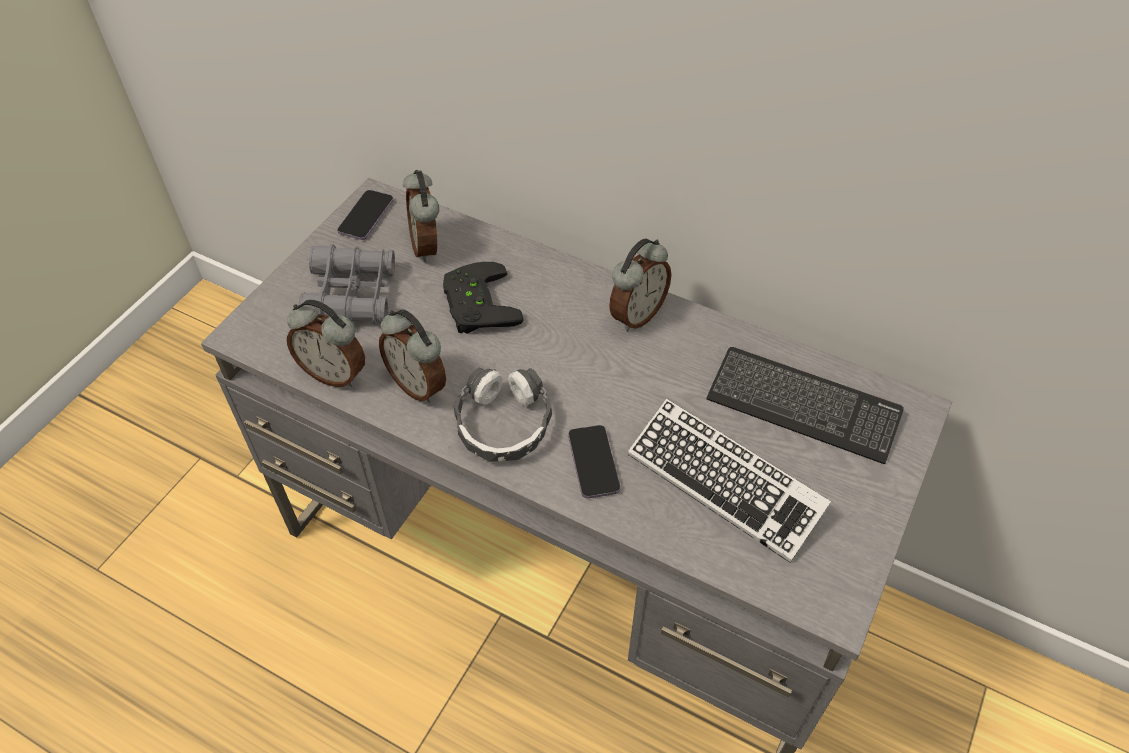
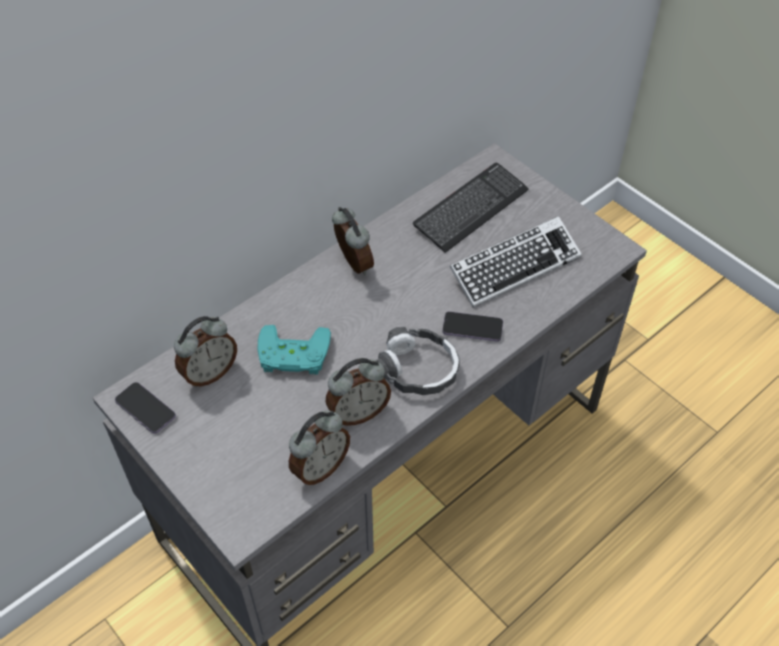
camera: 70 degrees left, 0 degrees up
(352, 295) = (238, 438): grey binoculars -> none
(427, 246) = (209, 373): alarm clock -> alarm clock turned 45 degrees counterclockwise
(475, 304) = (292, 356): black game controller -> turquoise game controller

